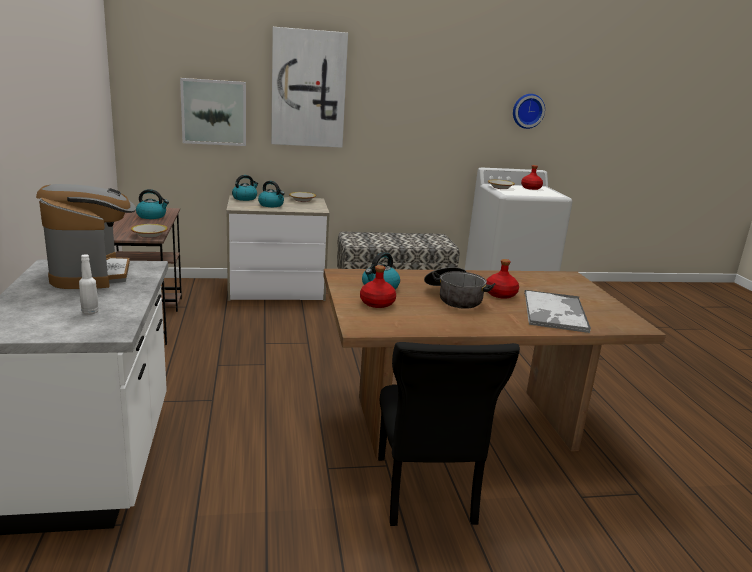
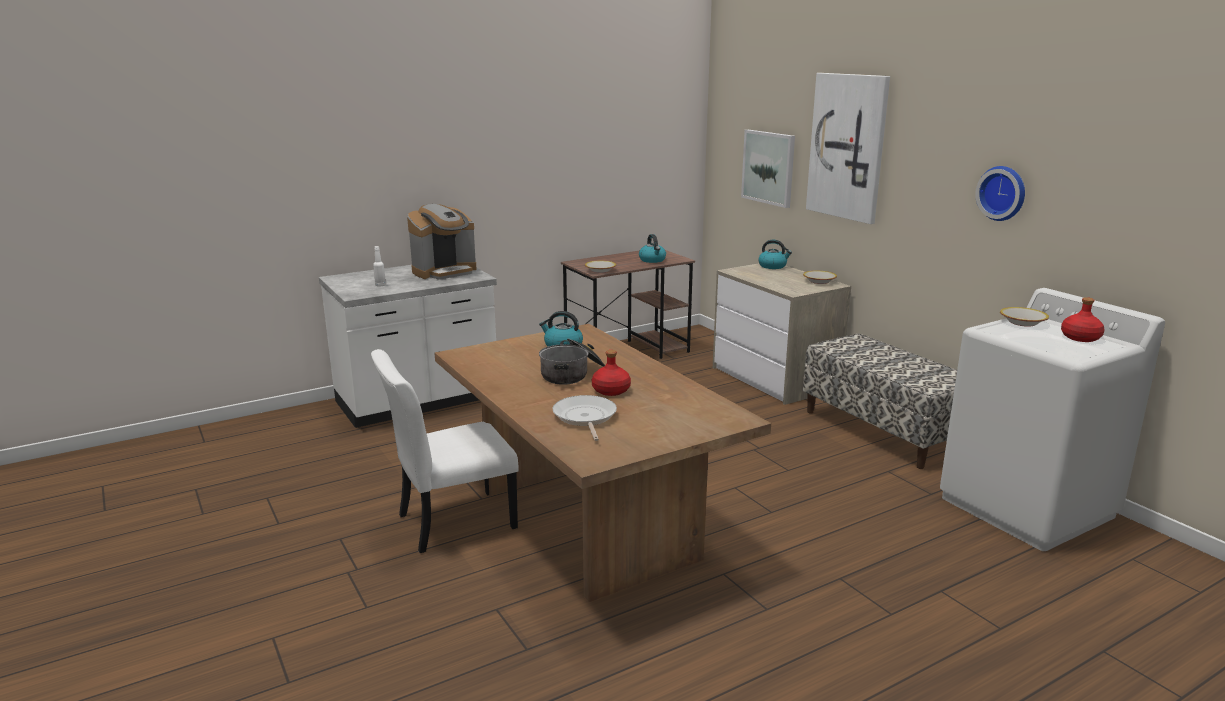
camera: 70 degrees right, 0 degrees up
(271, 205) = (770, 277): kettle -> none
(377, 303) = (520, 351): red bottle -> none
(425, 493) = (451, 522): black chair -> white chair
(527, 111) = (1145, 203): wall clock -> wall clock (1003, 193)
(555, 312) = (585, 418): tray -> frying pan

